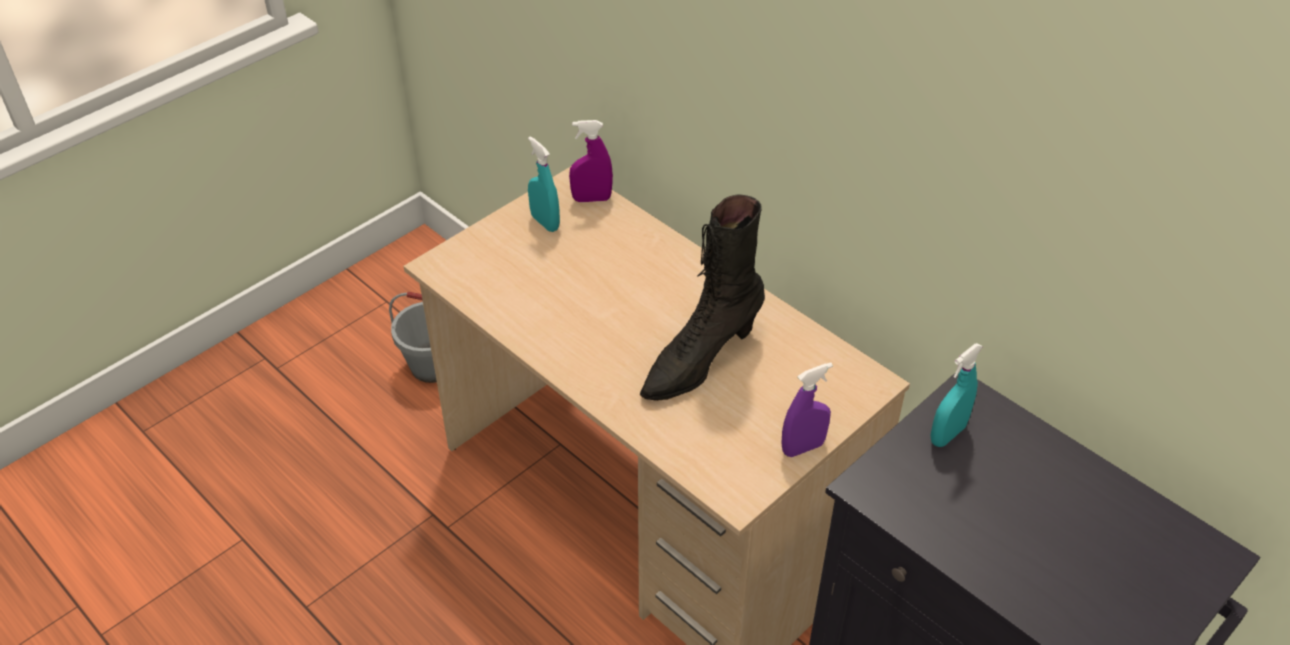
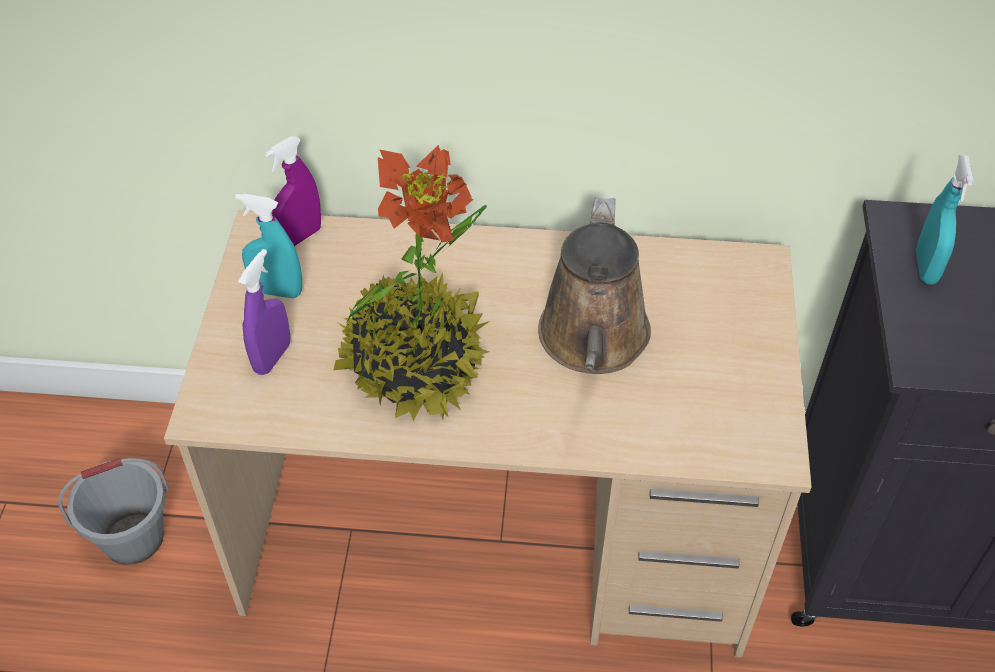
camera: 40 degrees left, 5 degrees up
(576, 309) = (414, 365): none -> potted plant
(700, 360) = (593, 341): black boot -> brown watering can
(803, 448) = (774, 366): purple spray bottle -> purple spray bottle (272, 357)

